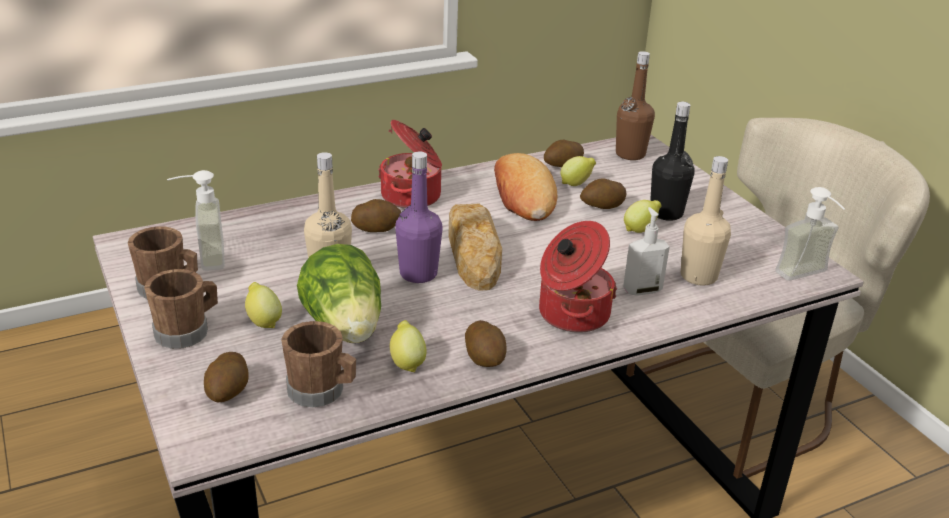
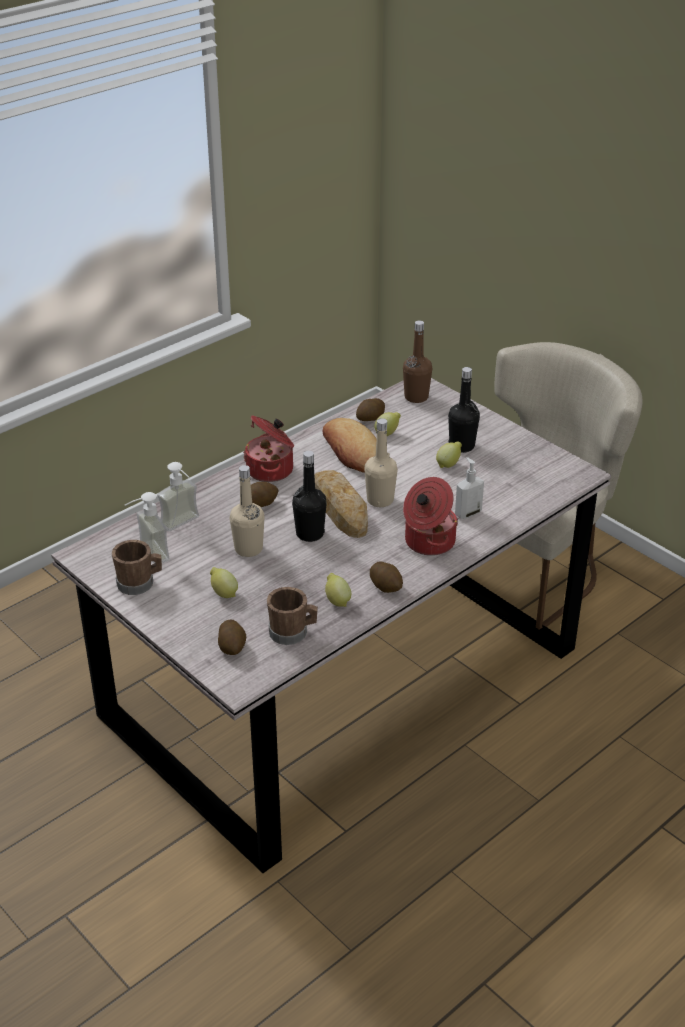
camera: 15 degrees left, 5 degrees up
(187, 331) = (176, 612): brown mug -> none
(345, 328) = (282, 585): lettuce -> none
(418, 274) = (310, 534): purple bottle -> black bottle
(602, 207) = (414, 450): potato -> none
(698, 276) = (502, 494): beige bottle -> beige bottle (380, 500)
(808, 277) = (574, 479): soap dispenser -> soap dispenser (184, 525)

